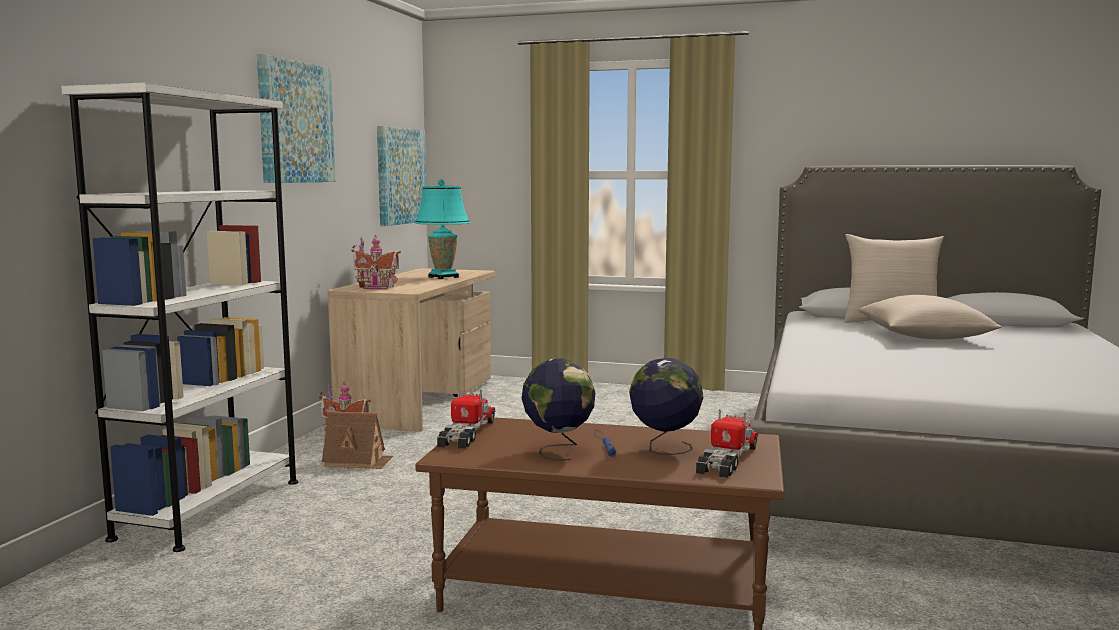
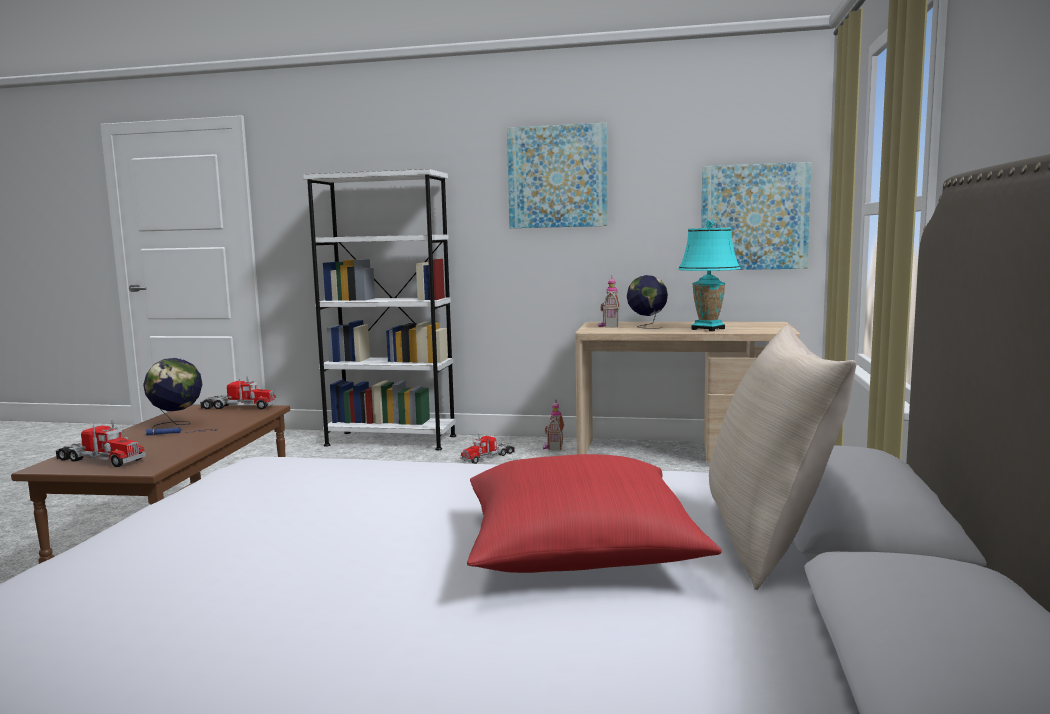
camera: 85 degrees right, 0 degrees up
(357, 461) = (488, 457): toy house -> toy truck
(664, 449) = (149, 445): globe -> globe (647, 326)
(924, 337) = (579, 550): beige pillow -> red pillow

